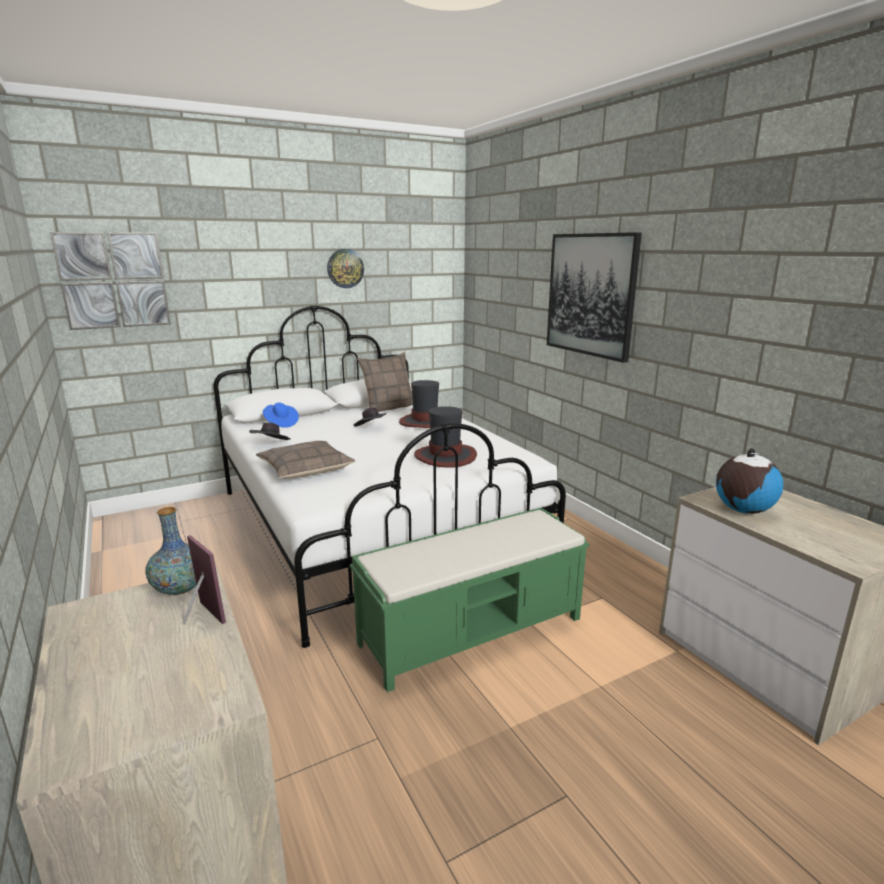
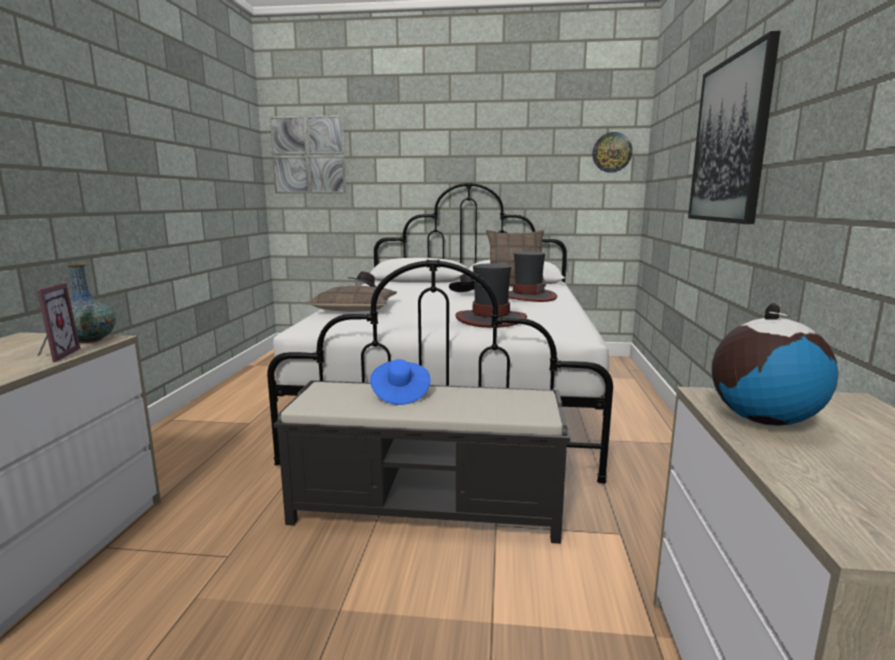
camera: 35 degrees right, 5 degrees down
(281, 423) = (402, 284): blue hat -> blue hat (399, 395)
(345, 268) = (505, 147): wall clock -> wall clock (612, 152)
(473, 630) = (428, 507): green bench -> black bench

